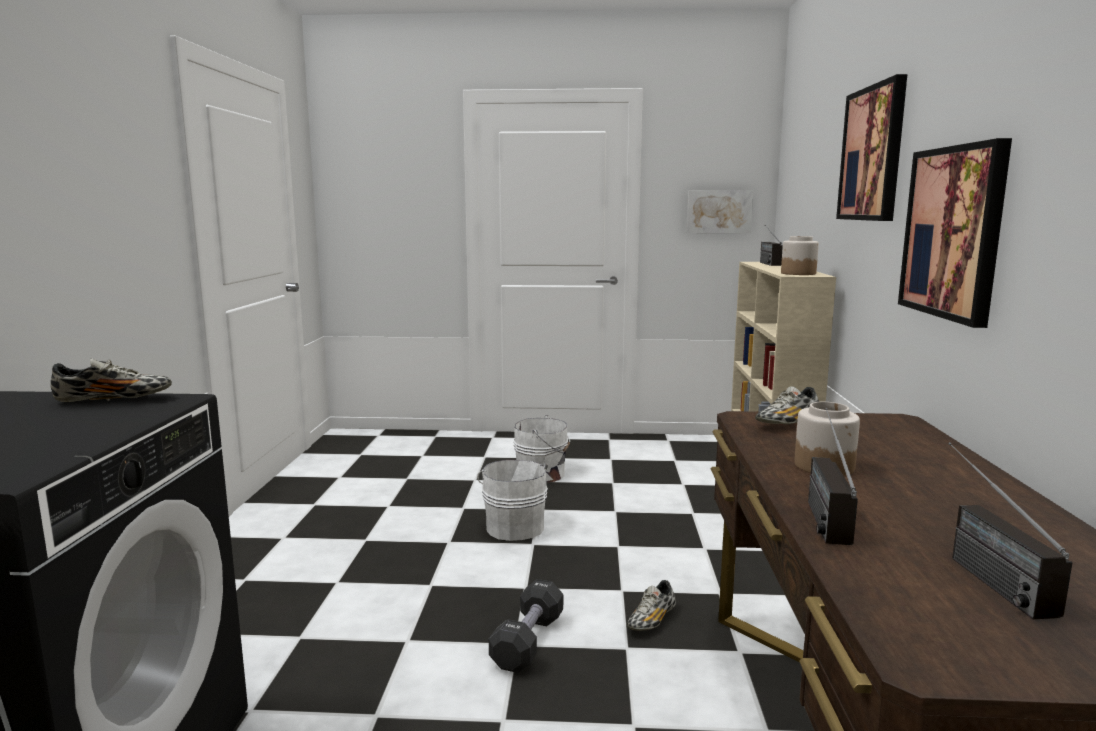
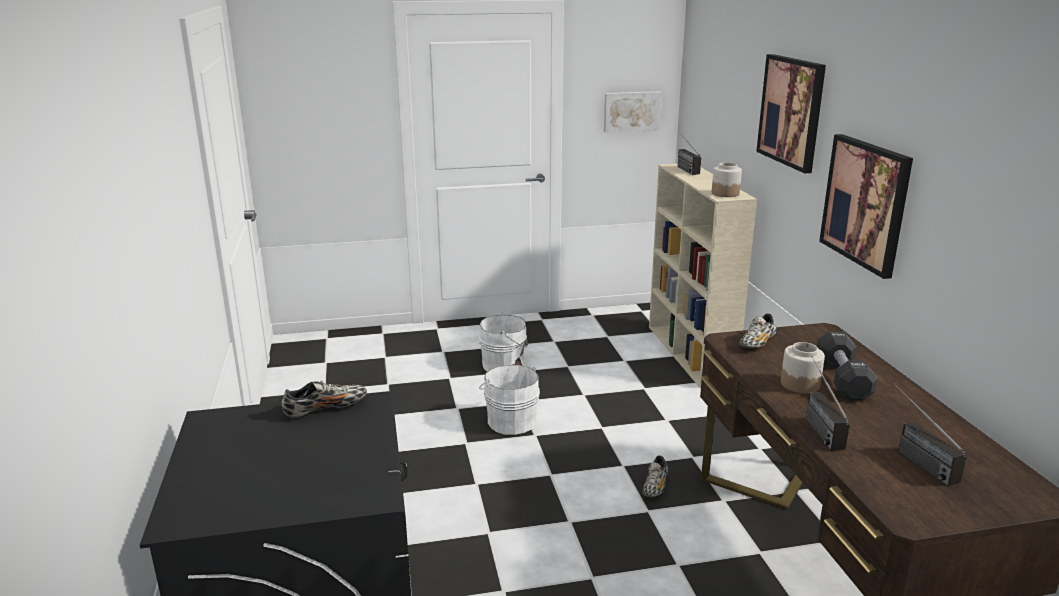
camera: 15 degrees left, 10 degrees up
(528, 641) = (577, 518): black dumbbell -> black dumbbell (842, 379)

